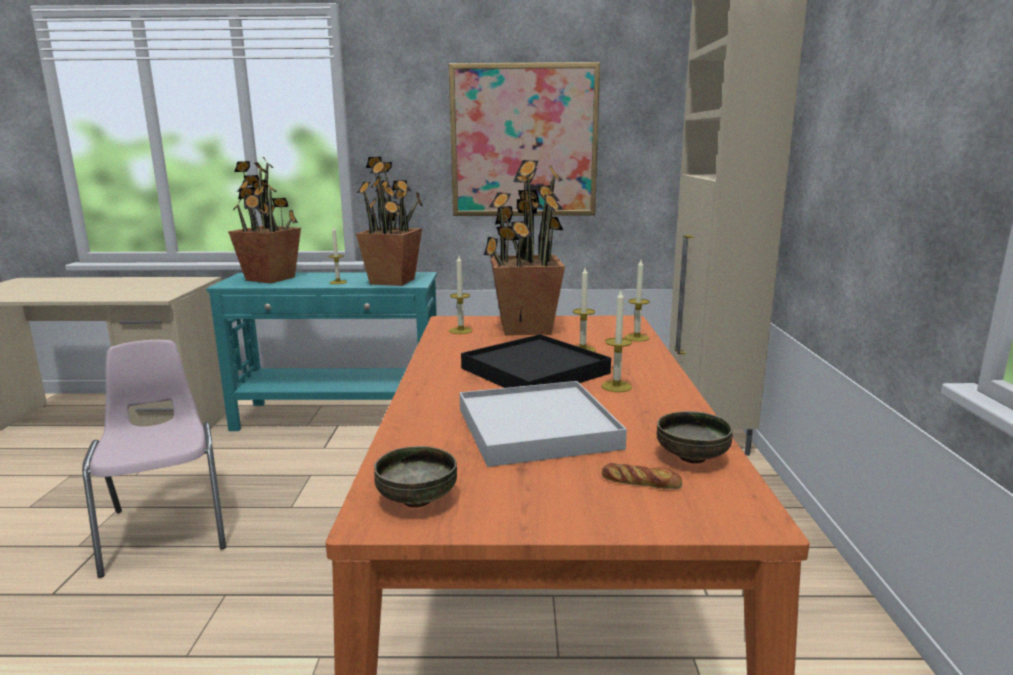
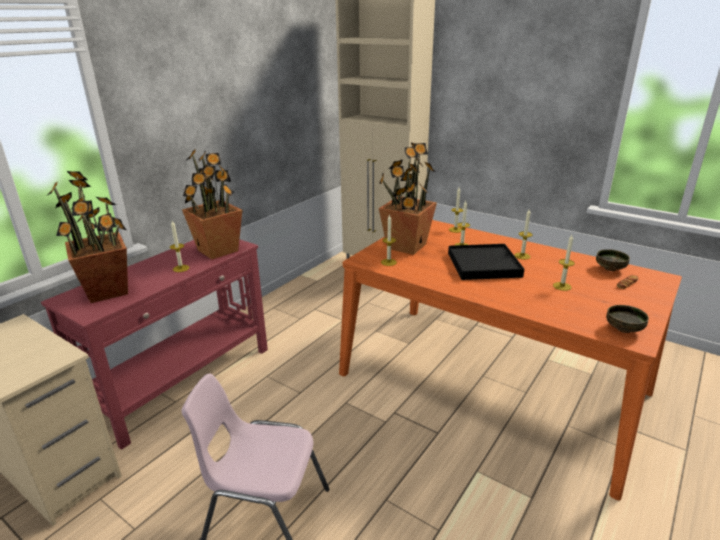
camera: 55 degrees left, 10 degrees up
(340, 417) = (185, 381): turquoise console table -> red console table
(524, 141) = (240, 109): picture -> none
(536, 429) = (562, 286): white tray -> candle

